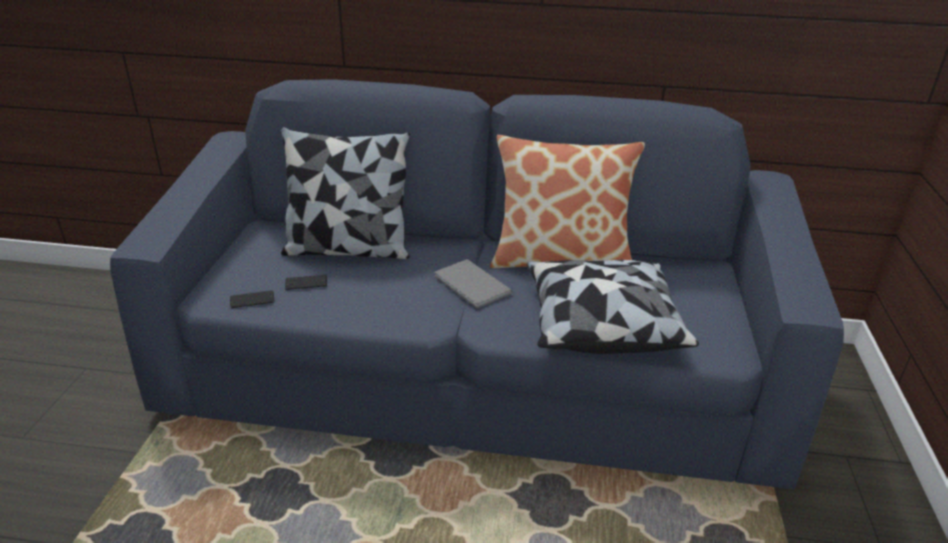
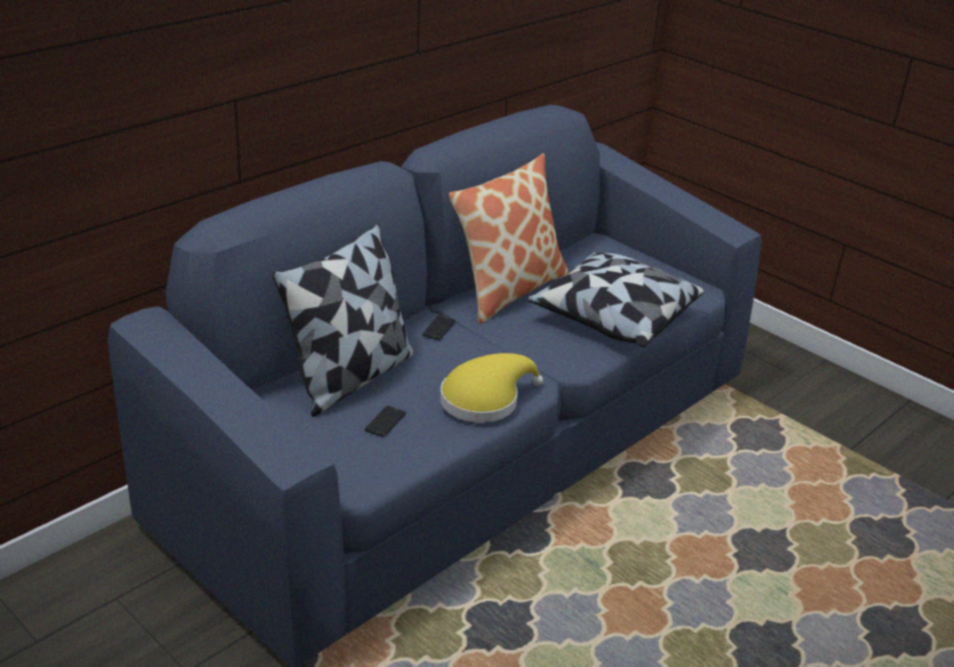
camera: 55 degrees left, 0 degrees up
(252, 300) = (383, 460): phone -> phone (438, 328)
(381, 310) = (484, 400): none -> yellow hat
(472, 286) = (500, 344): grey book -> none

